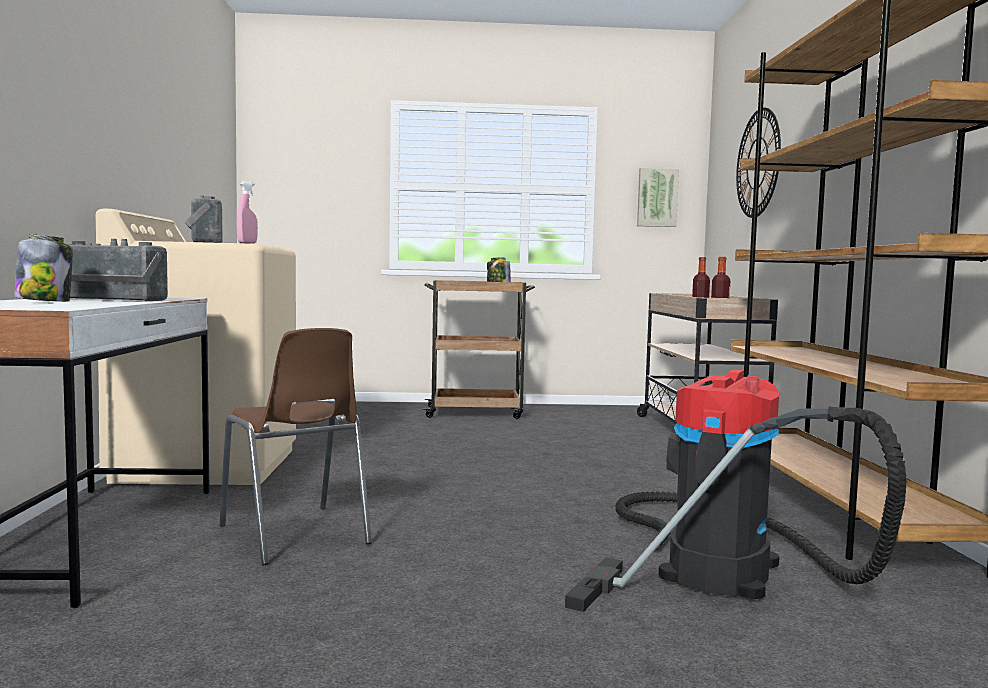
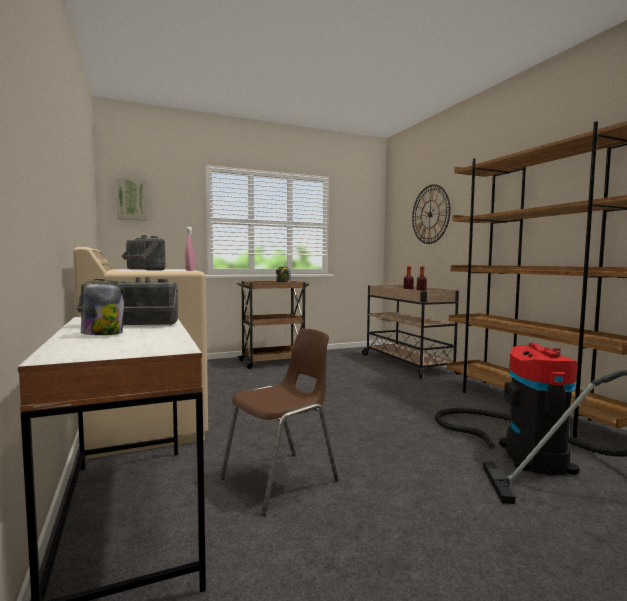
camera: 20 degrees left, 0 degrees up
(295, 535) = (281, 480): brown chair -> brown chair turned 75 degrees counterclockwise
(657, 197) = (360, 230): picture -> picture (131, 199)

